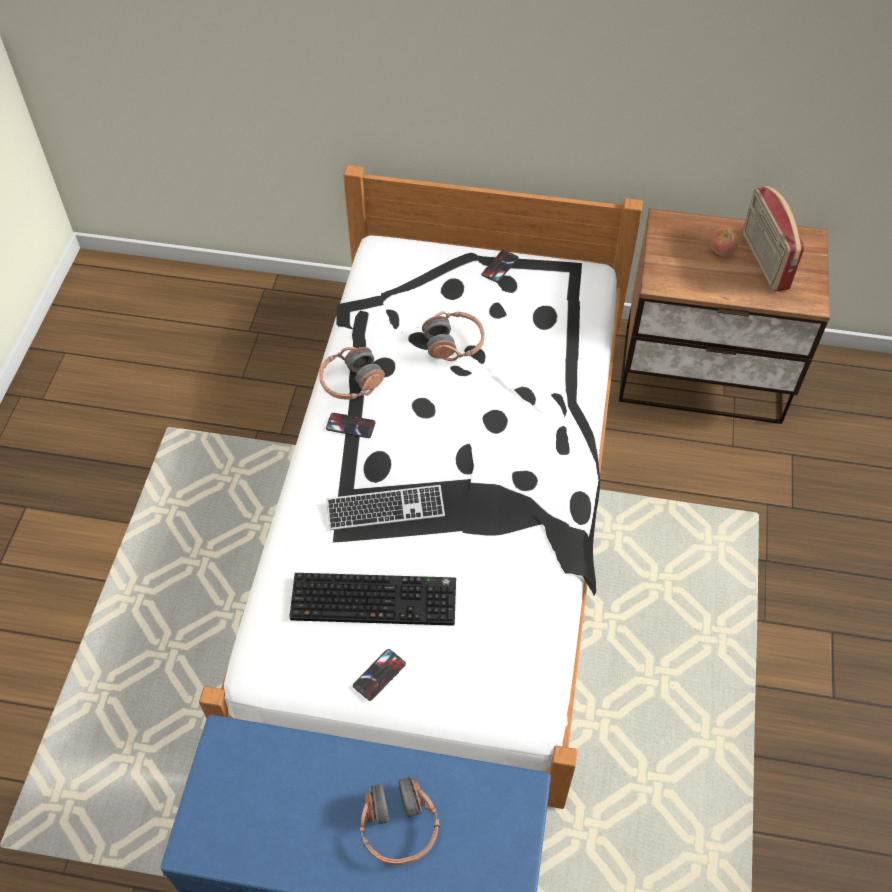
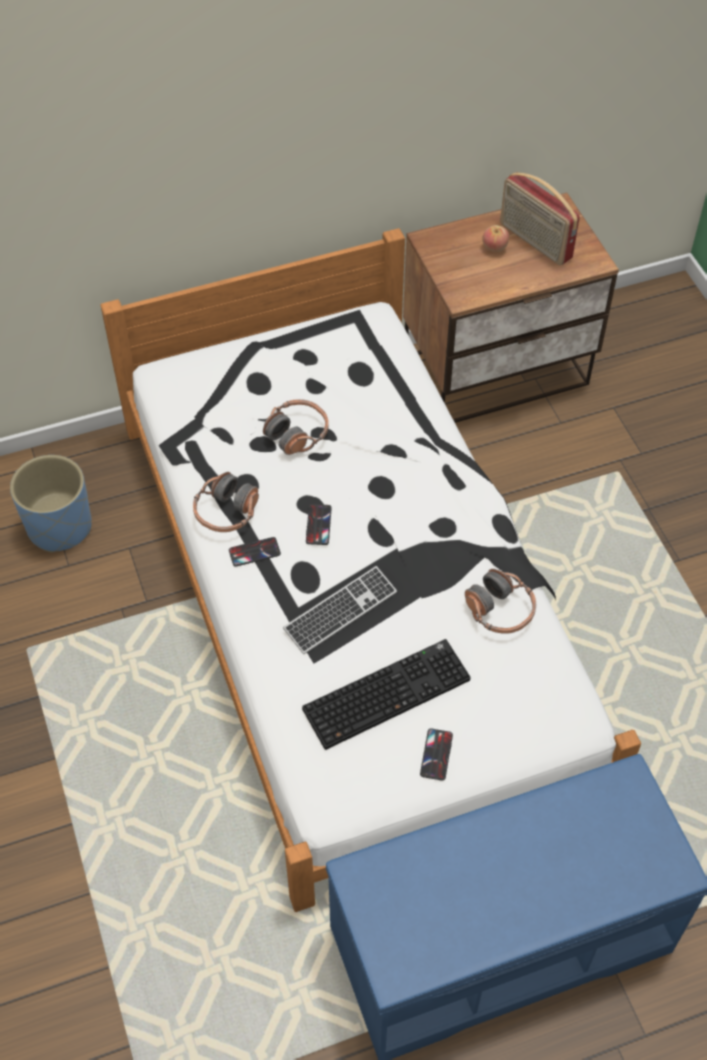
camera: 30 degrees left, 0 degrees up
(257, 344) = (60, 526): none -> blue planter
(399, 826) = (553, 860): headphones -> headphones (500, 610)
(500, 266) = (288, 344): phone -> phone (318, 525)

